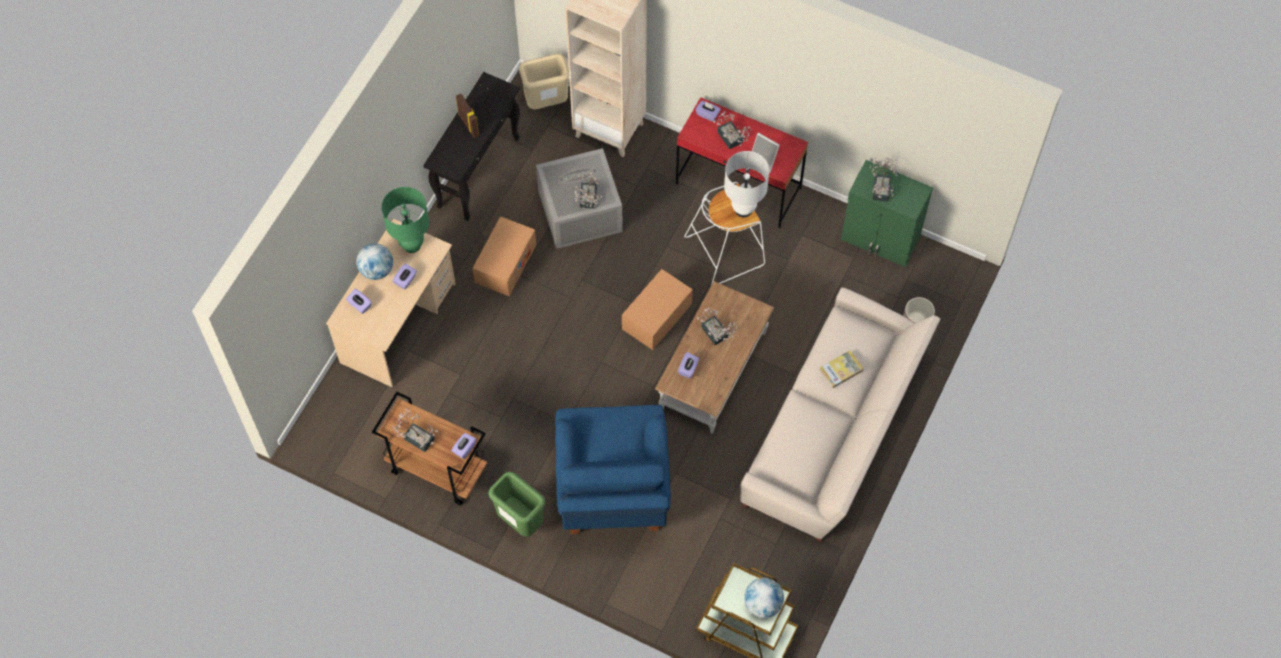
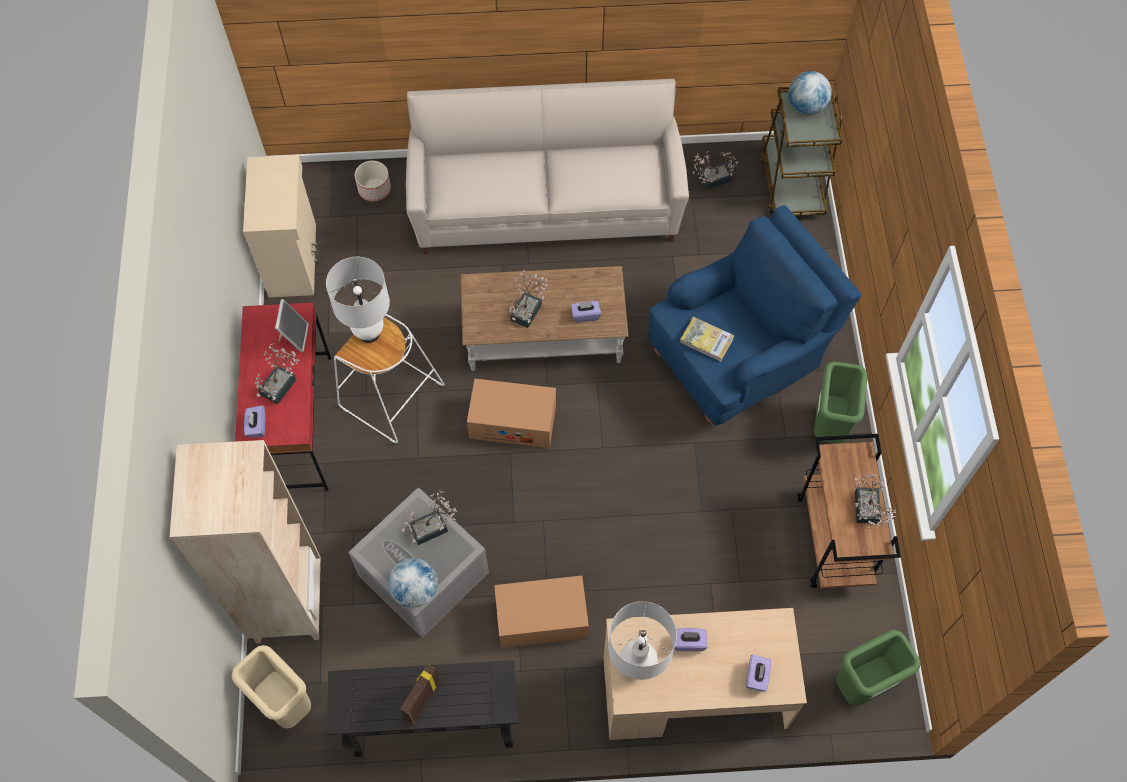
camera: 120 degrees left, 0 degrees up
(333, 425) = (863, 685): none -> green trash can
(377, 270) = (697, 687): globe -> globe (415, 590)
(412, 245) = (637, 665): green table lamp -> white table lamp
(464, 449) = (843, 454): purple tissue box -> none
(841, 370) = (504, 173): book -> book (706, 340)
(880, 239) = (294, 259): green cabinet -> beige cabinet
(882, 187) = (273, 201): potted plant -> potted plant (712, 179)

